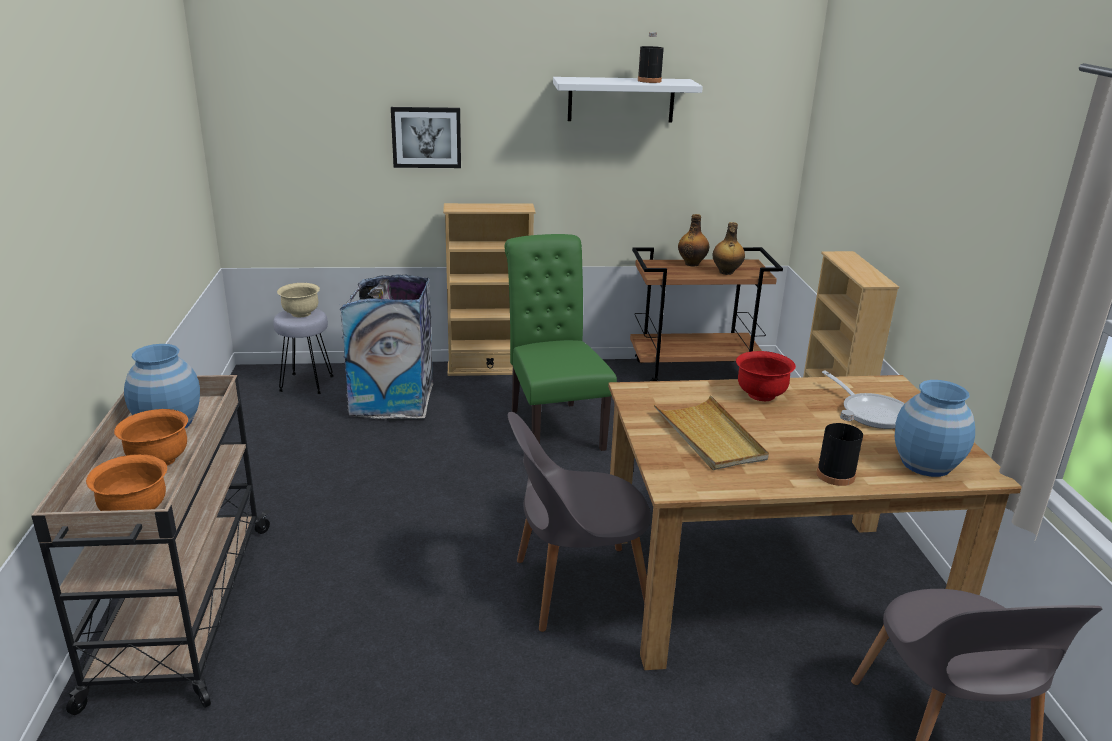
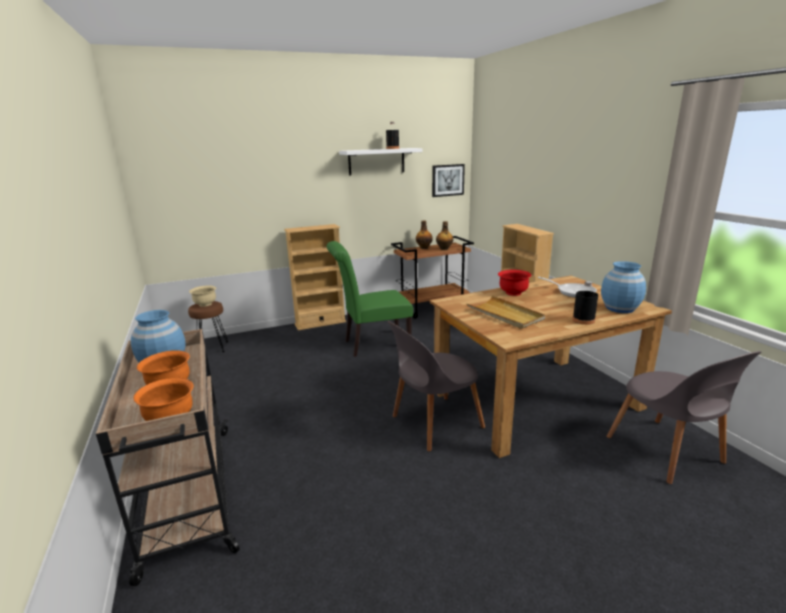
camera: 15 degrees left, 5 degrees down
(307, 383) = (212, 348): grey stool -> brown stool
(393, 399) = (271, 347): trash can -> none
(426, 137) = (270, 190): picture -> picture (447, 180)
(553, 426) = (372, 344): green chair -> green chair turned 75 degrees counterclockwise

